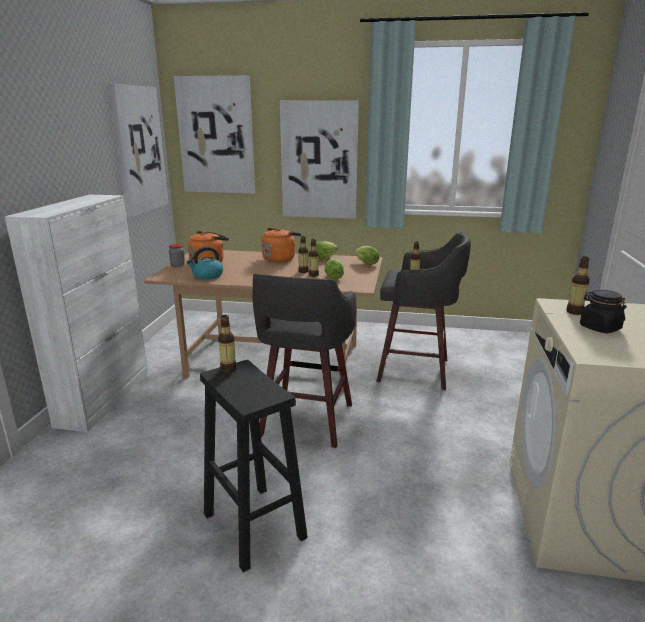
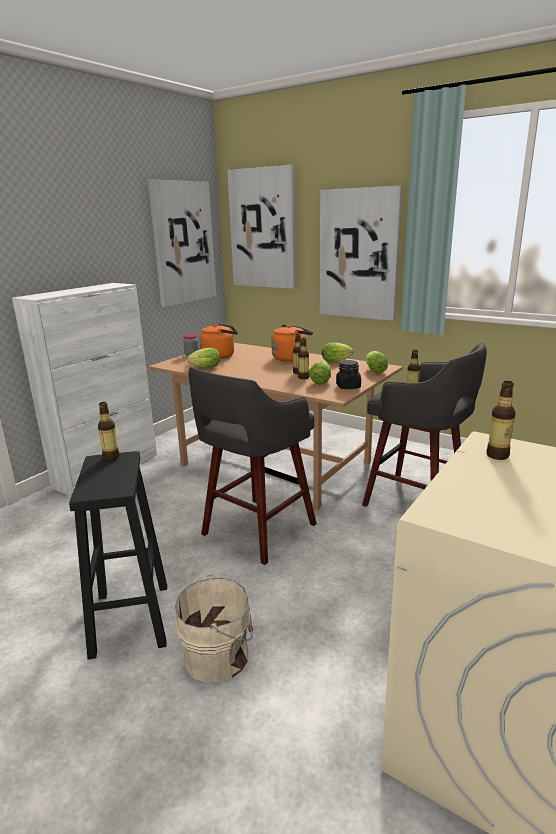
camera: 25 degrees right, 0 degrees up
(207, 276) = (204, 368): kettle -> lettuce
(359, 530) = (220, 655): none -> beige bucket
(599, 328) = (501, 481): black jar -> black jar (348, 387)

